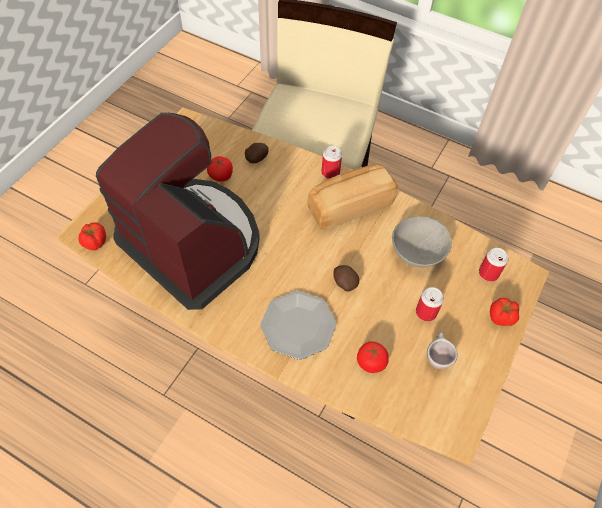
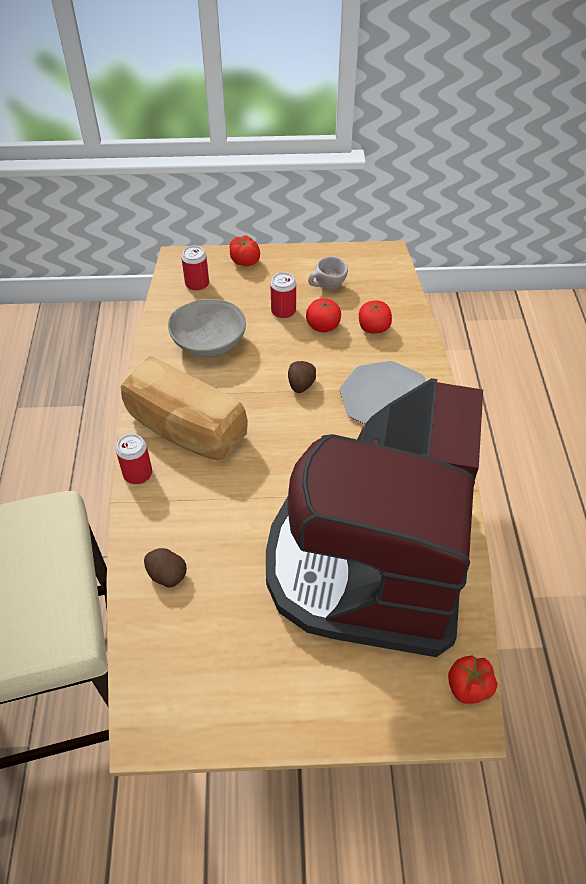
camera: 120 degrees left, 5 degrees down
(221, 176) = (231, 602): tomato -> tomato (323, 326)

